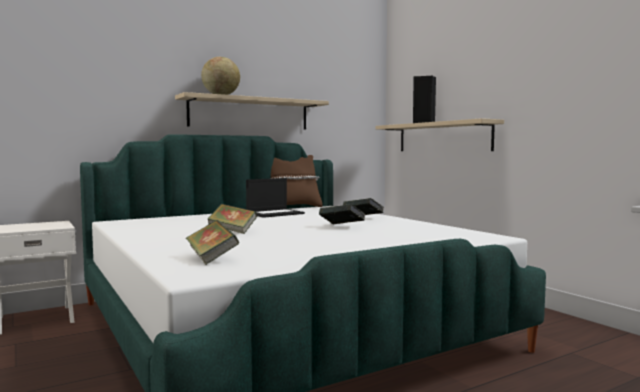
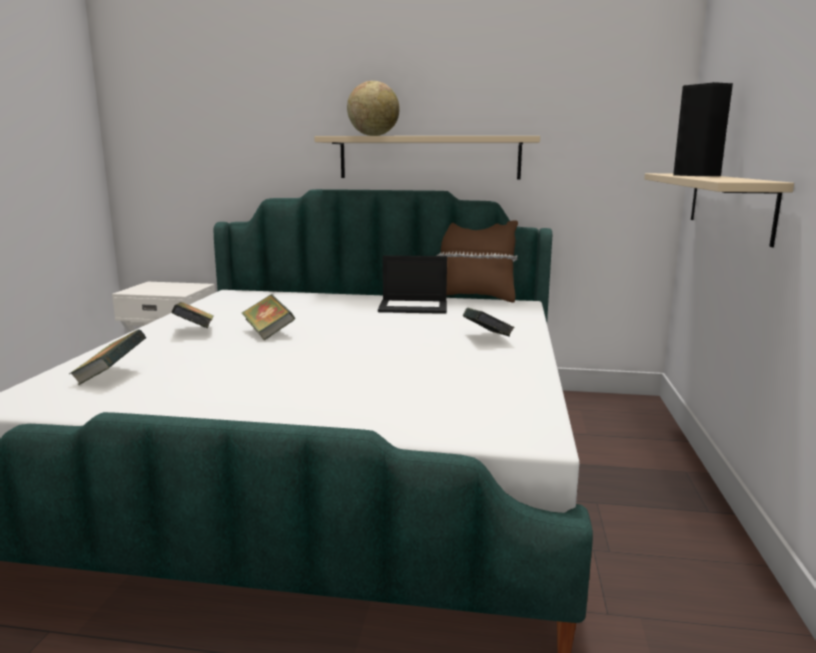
camera: 40 degrees right, 10 degrees up
(342, 227) = (401, 351): book -> book (195, 331)

